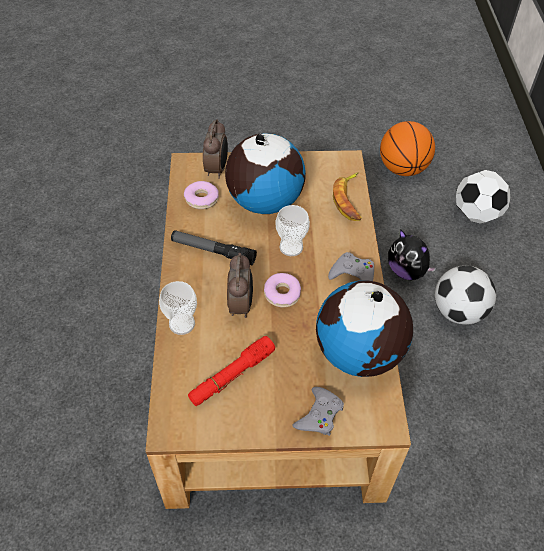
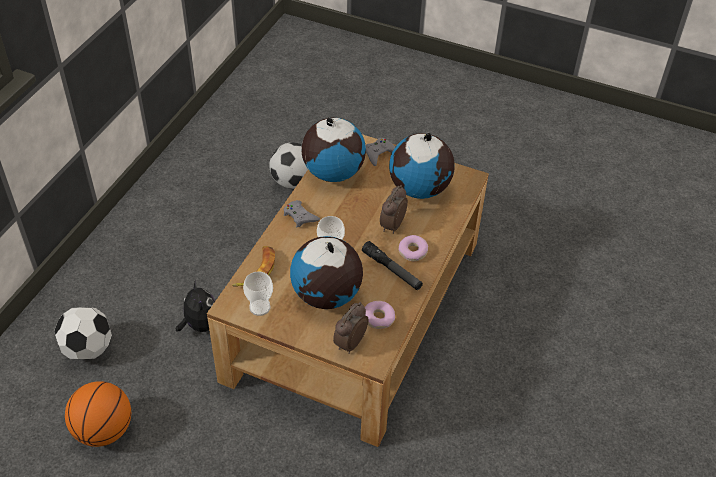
camera: 155 degrees left, 5 degrees down
(182, 324) = (439, 229): cup -> cup (260, 307)
(232, 375) = (420, 189): red flashlight -> globe
(282, 294) = (358, 222): donut -> donut (412, 252)
(458, 311) = (190, 278): football -> football (293, 182)

